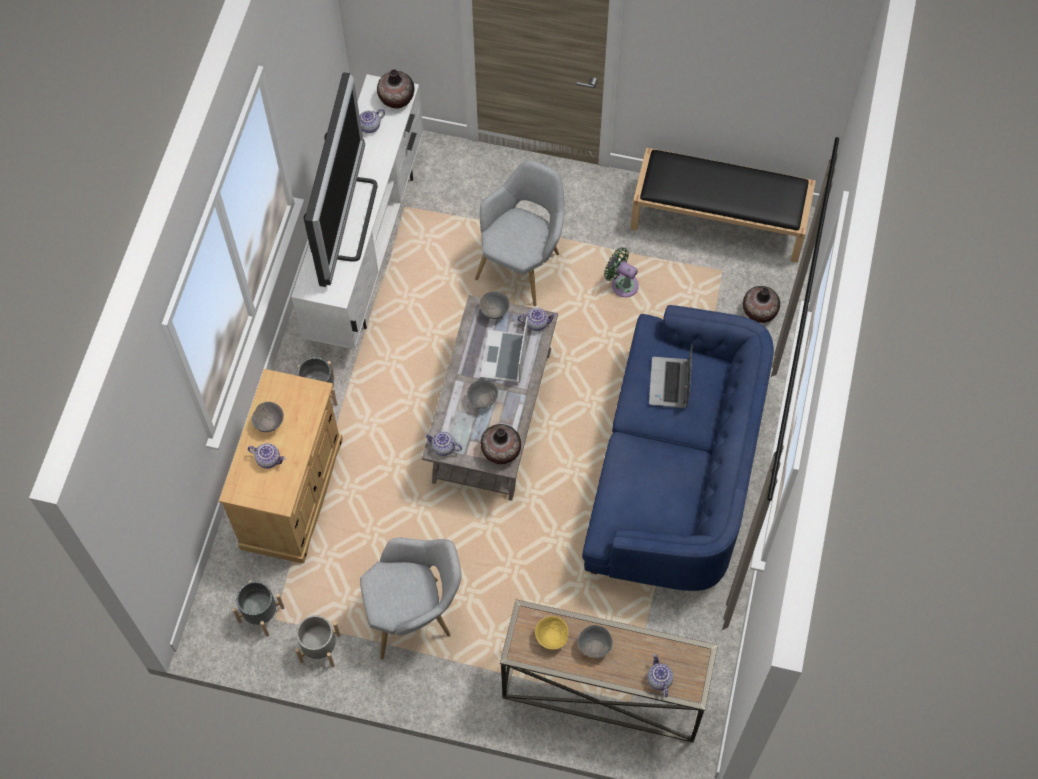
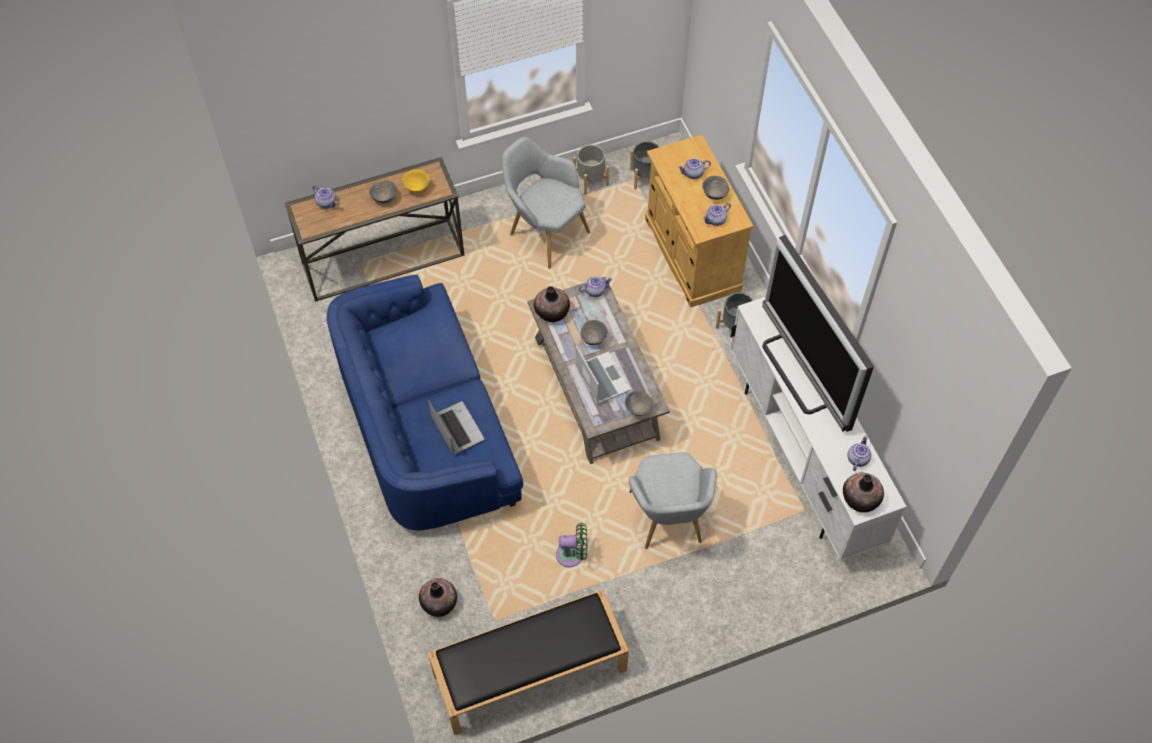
camera: 145 degrees right, 5 degrees down
(415, 614) = (544, 232): grey armchair -> grey armchair turned 90 degrees clockwise
(537, 323) = (598, 420): teapot -> teapot (715, 220)

